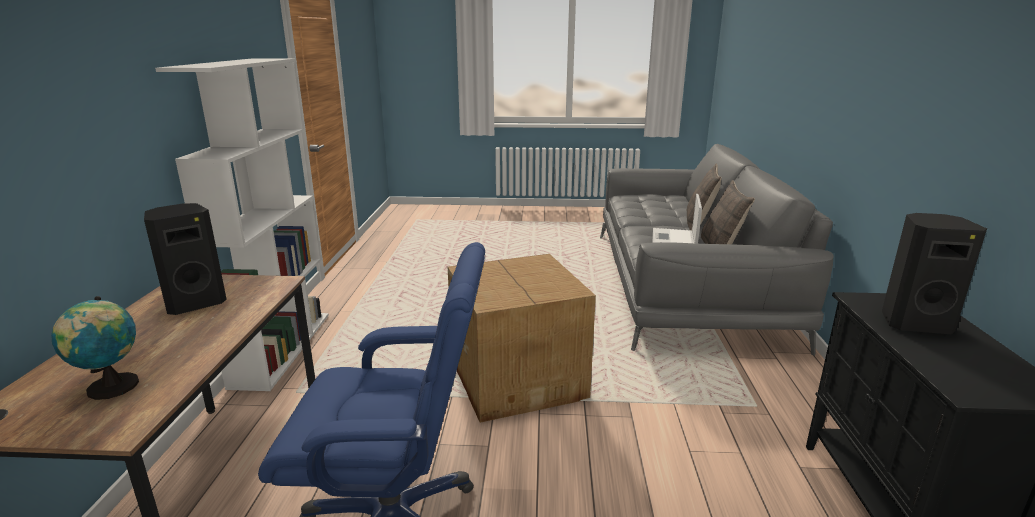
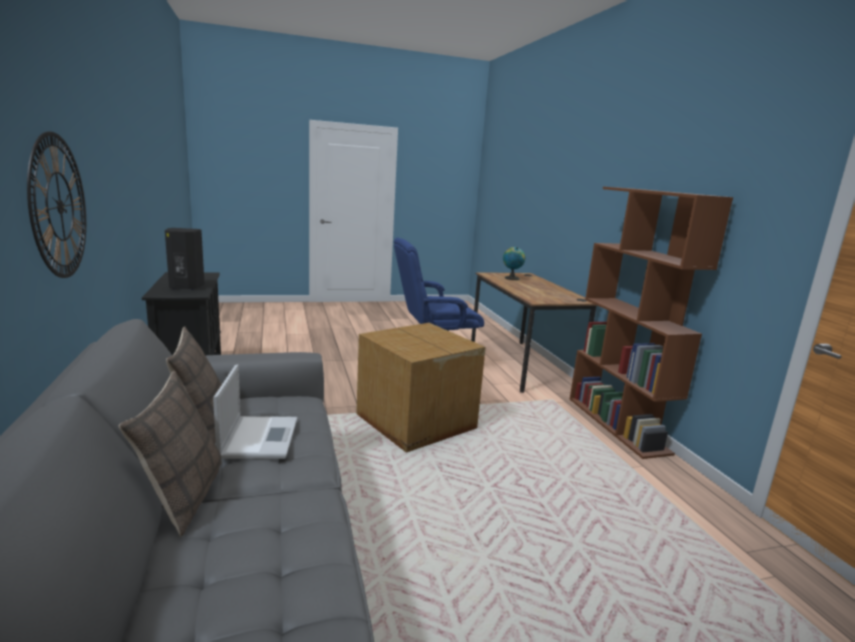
camera: 160 degrees right, 5 degrees down
(195, 303) = (551, 294): black speaker -> none
(282, 347) = (617, 424): white bookcase -> brown bookcase
(856, 103) = (59, 206): none -> wall clock

